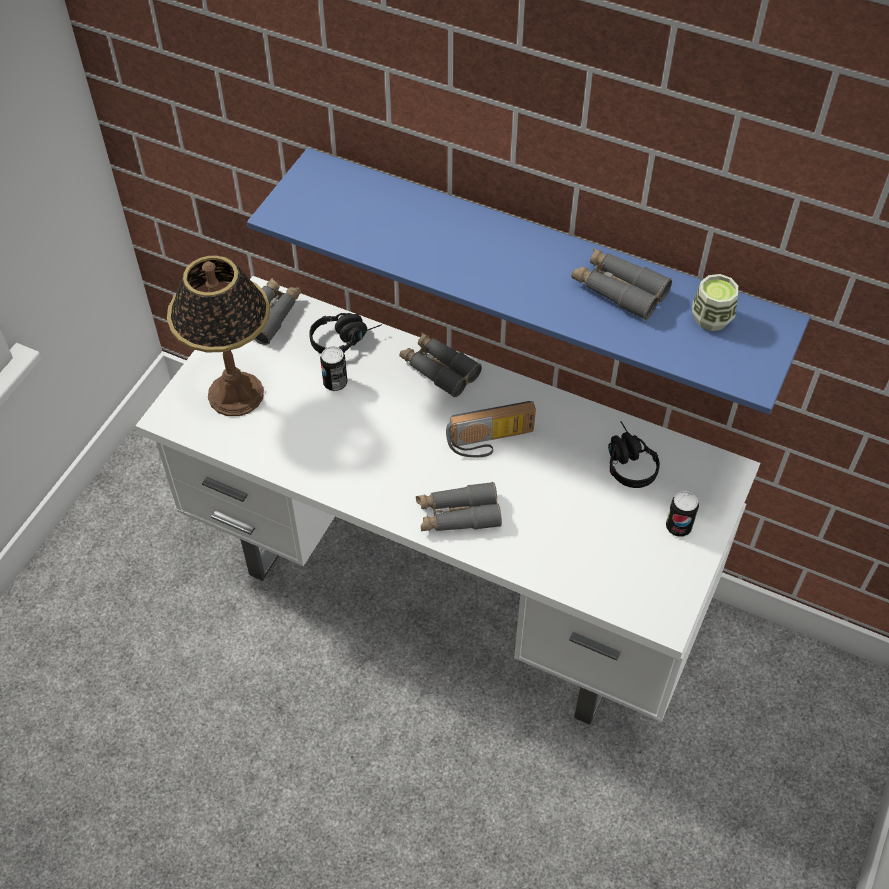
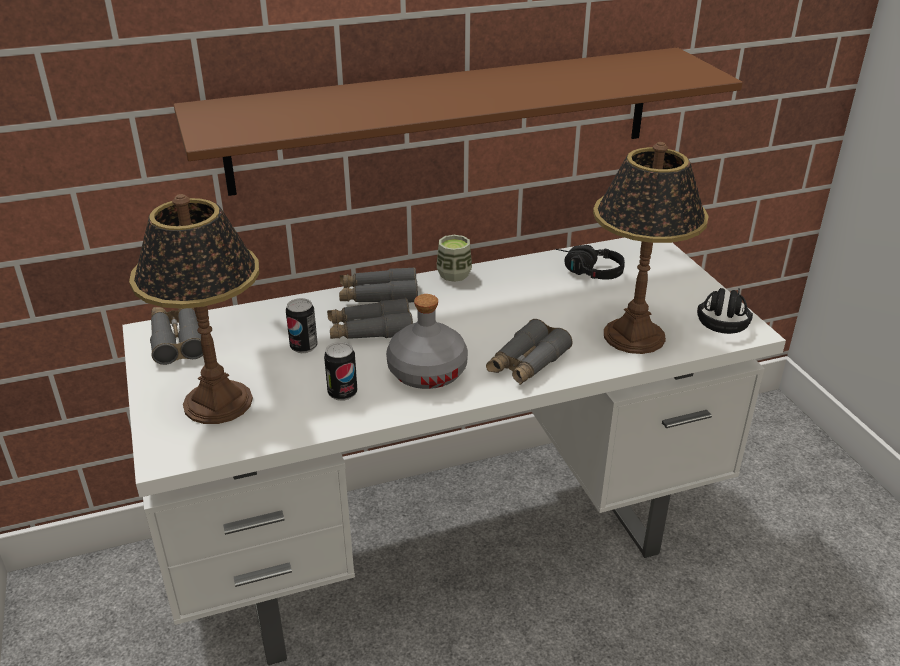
camera: 45 degrees left, 20 degrees down
(345, 338) = (271, 318): black headphones -> black headphones (723, 318)
(384, 468) = (427, 371): none -> grey bottle
(491, 442) = (482, 312): radio -> none
(542, 262) = (446, 119): blue shelf -> brown shelf
(567, 553) = (634, 336): none -> table lamp
(618, 290) = (552, 76): grey binoculars -> grey binoculars (370, 330)
(678, 527) = (672, 283): can -> can (342, 393)
(711, 318) = (631, 65): cup -> cup (454, 274)

